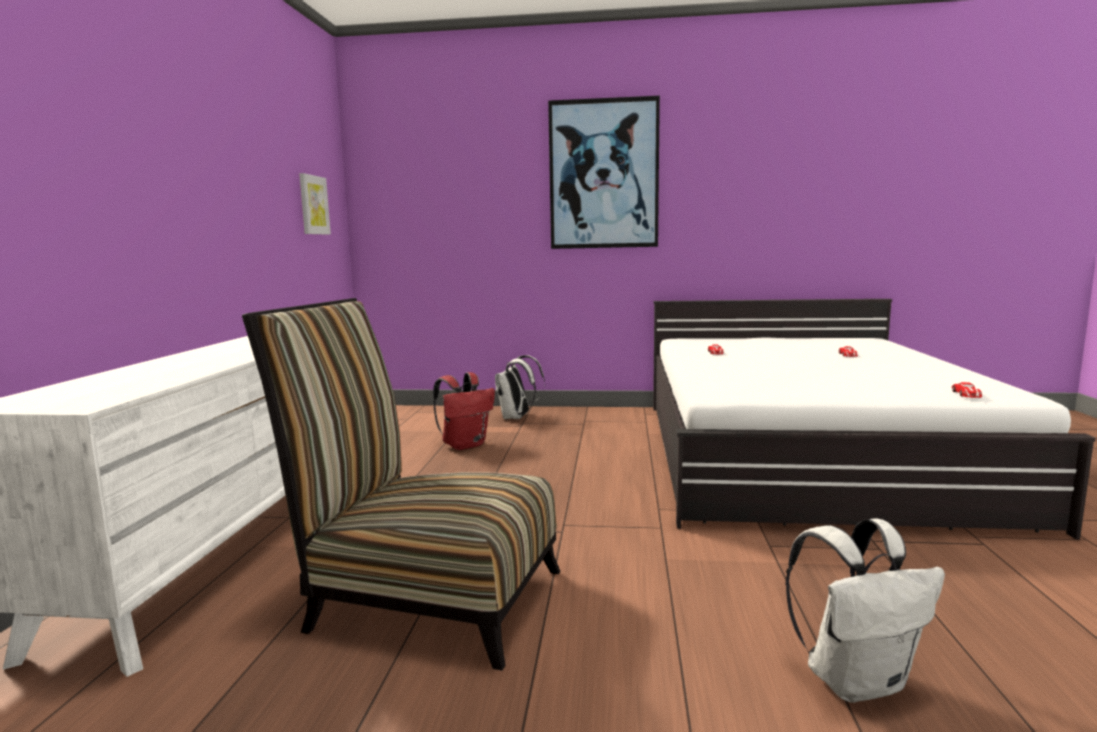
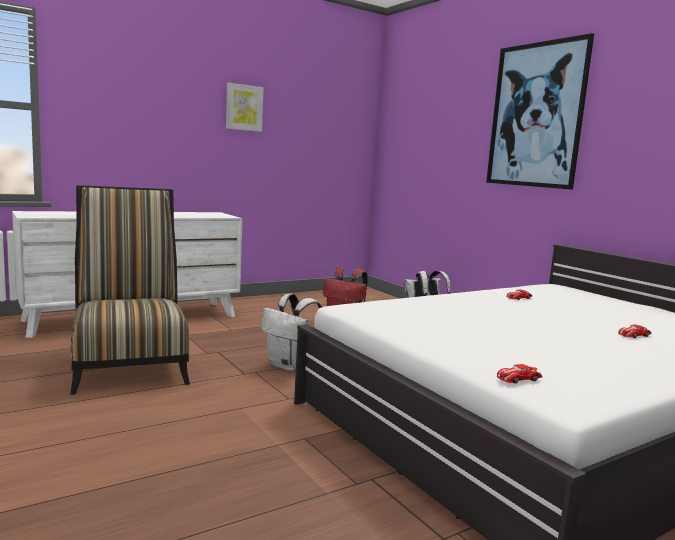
camera: 50 degrees right, 0 degrees up
(313, 205) = (331, 137): picture -> picture (244, 107)
(856, 680) = (123, 490): white backpack -> white backpack (290, 366)

